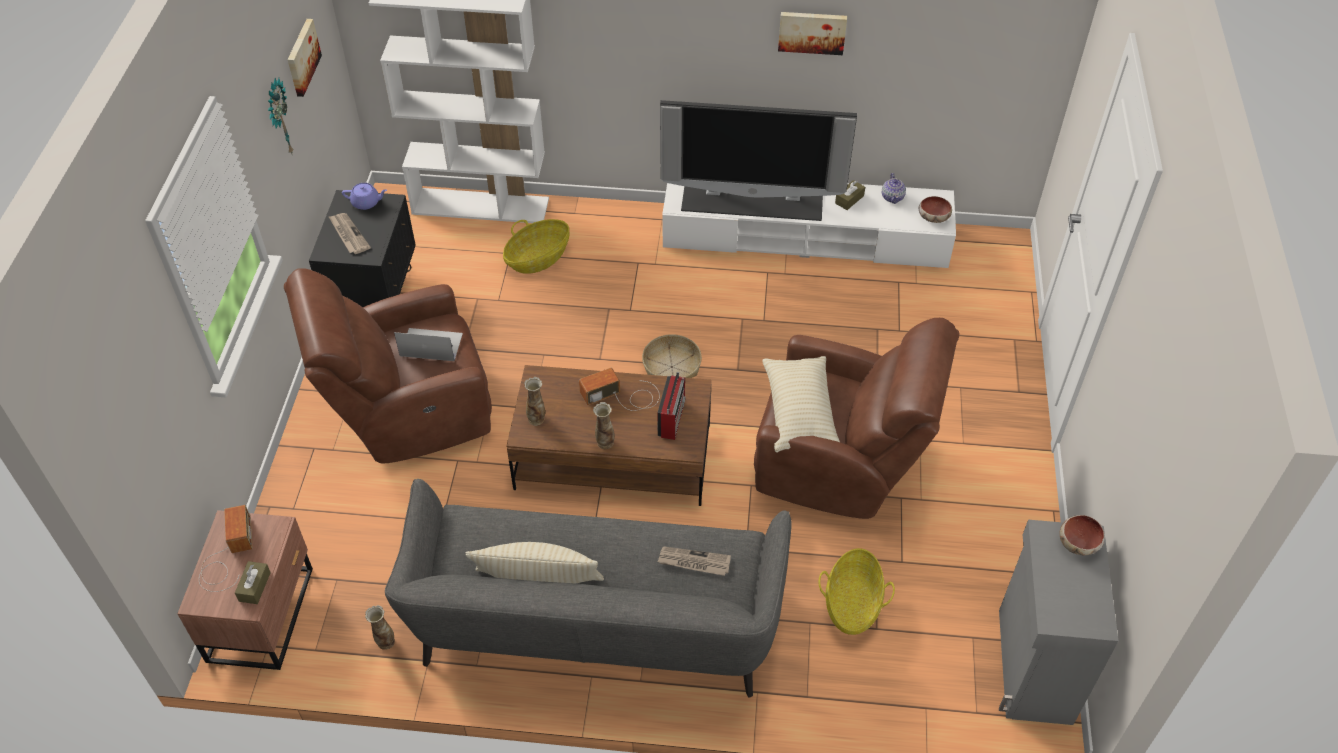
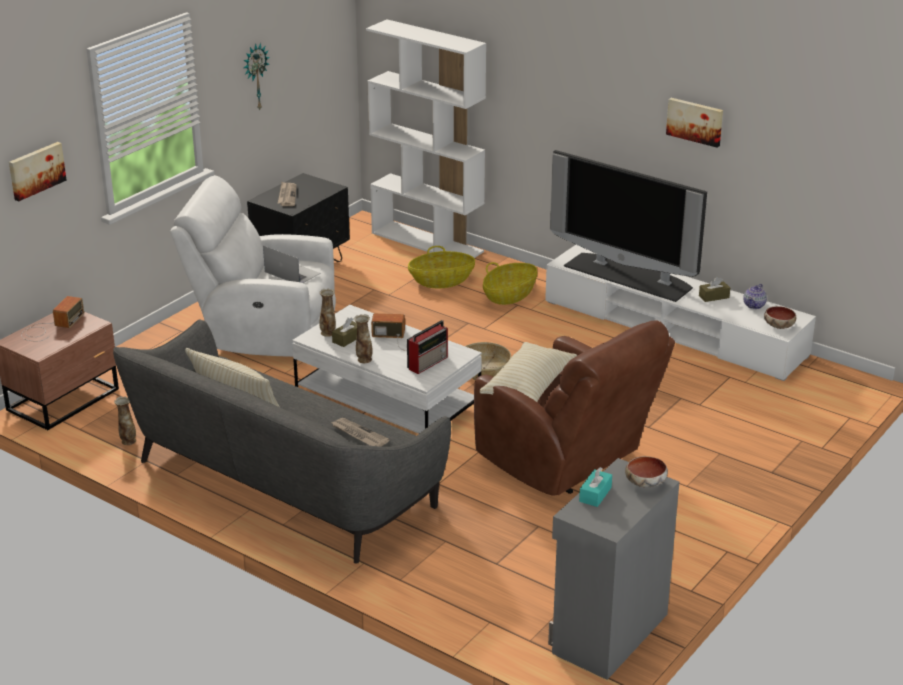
camera: 30 degrees right, 20 degrees down
(254, 586) = (52, 346): brown tissue box -> brown tissue box (347, 339)
(301, 57) = (301, 51): picture -> picture (36, 170)
(366, 203) = (316, 184): purple teapot -> none
(407, 411) = (263, 332): brown armchair -> white armchair
(613, 457) = (387, 402): brown coffee table -> white coffee table
(852, 604) = (491, 543): basket -> basket (509, 295)
(1050, 583) = (595, 494): none -> turquoise tissue box

